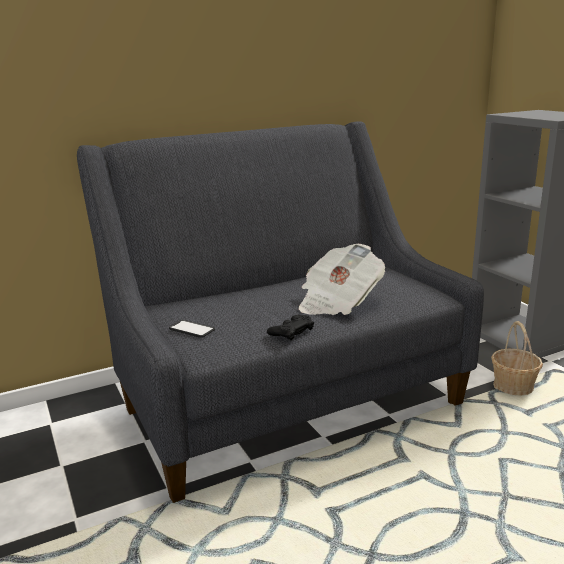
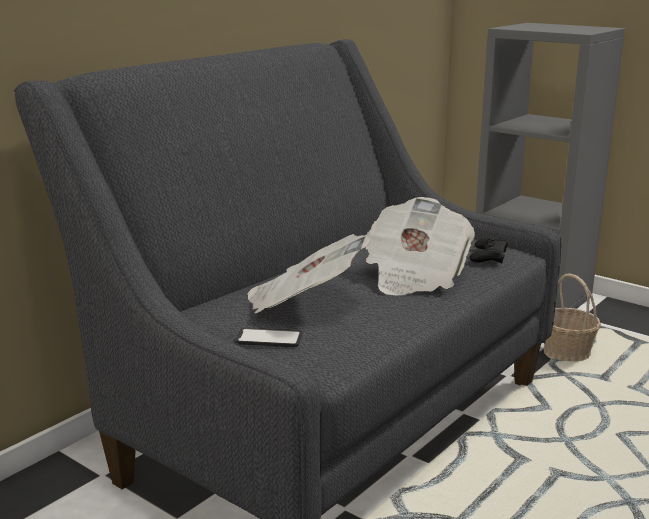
camera: 25 degrees left, 0 degrees up
(240, 310) = (304, 303): none -> newspaper
(291, 331) = (401, 319): black game controller -> black game controller (488, 256)

